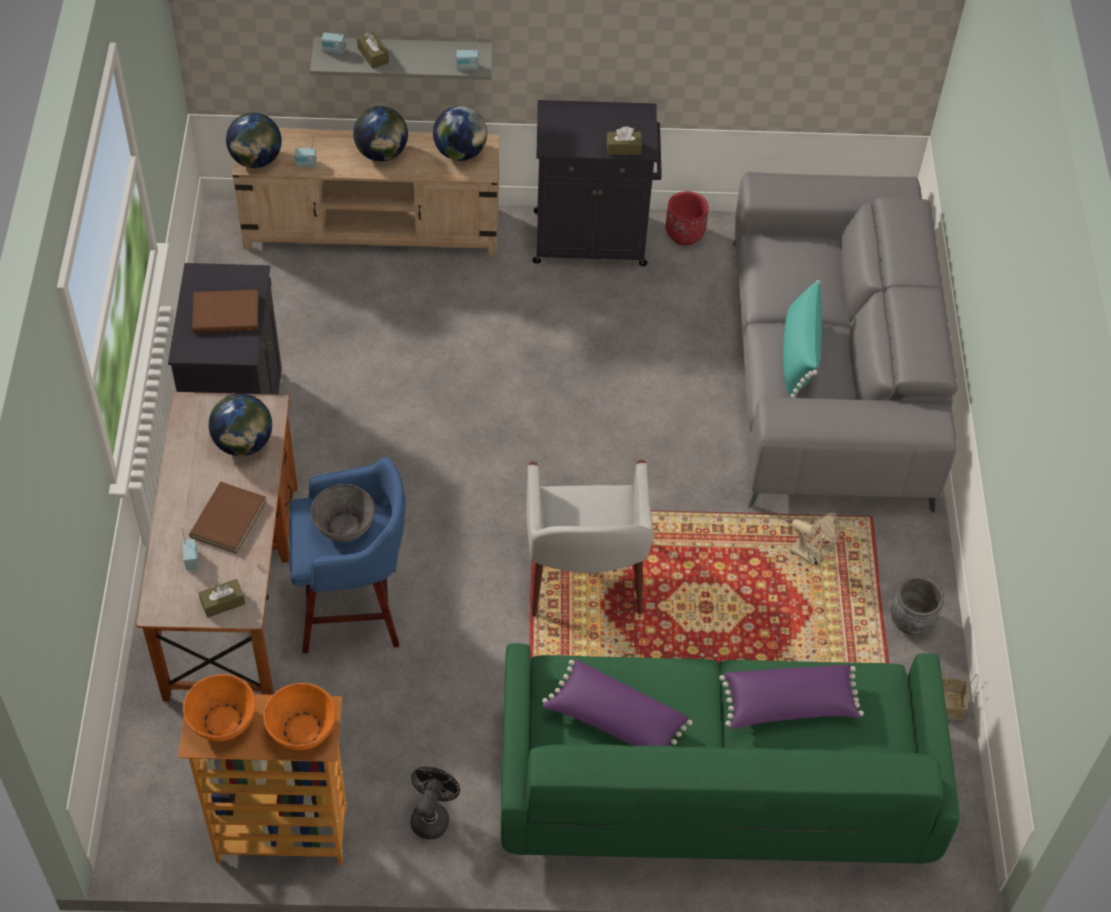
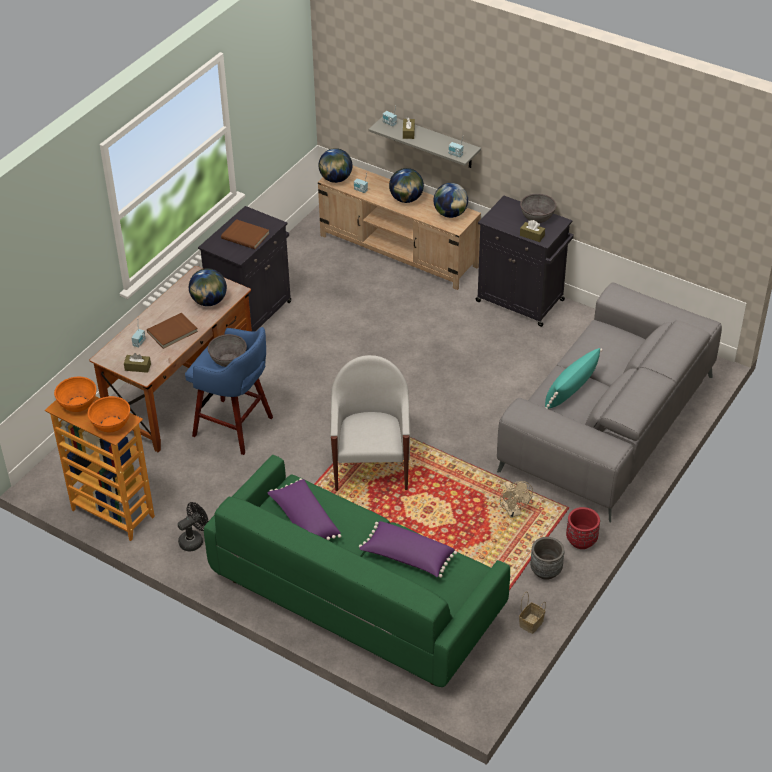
camera: 35 degrees right, 10 degrees down
(584, 577) = (371, 465): white armchair -> white armchair turned 150 degrees clockwise
(608, 117) = (537, 217): none -> grey bowl
(684, 235) = (579, 320): red planter -> red planter (581, 541)

